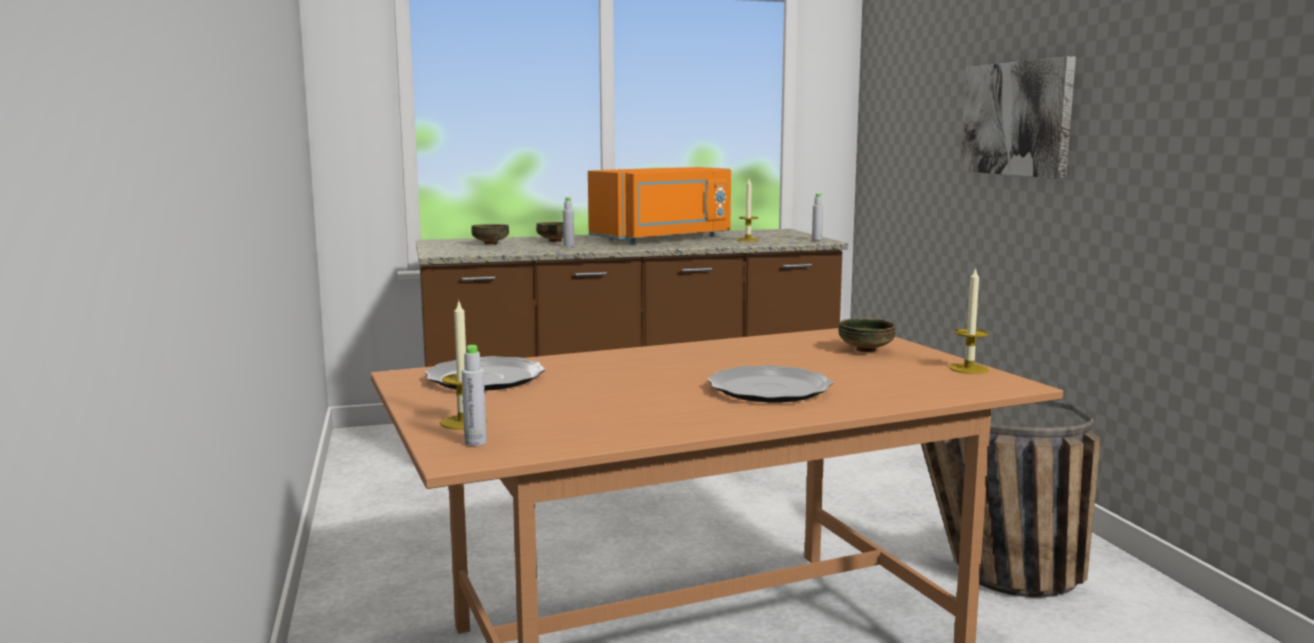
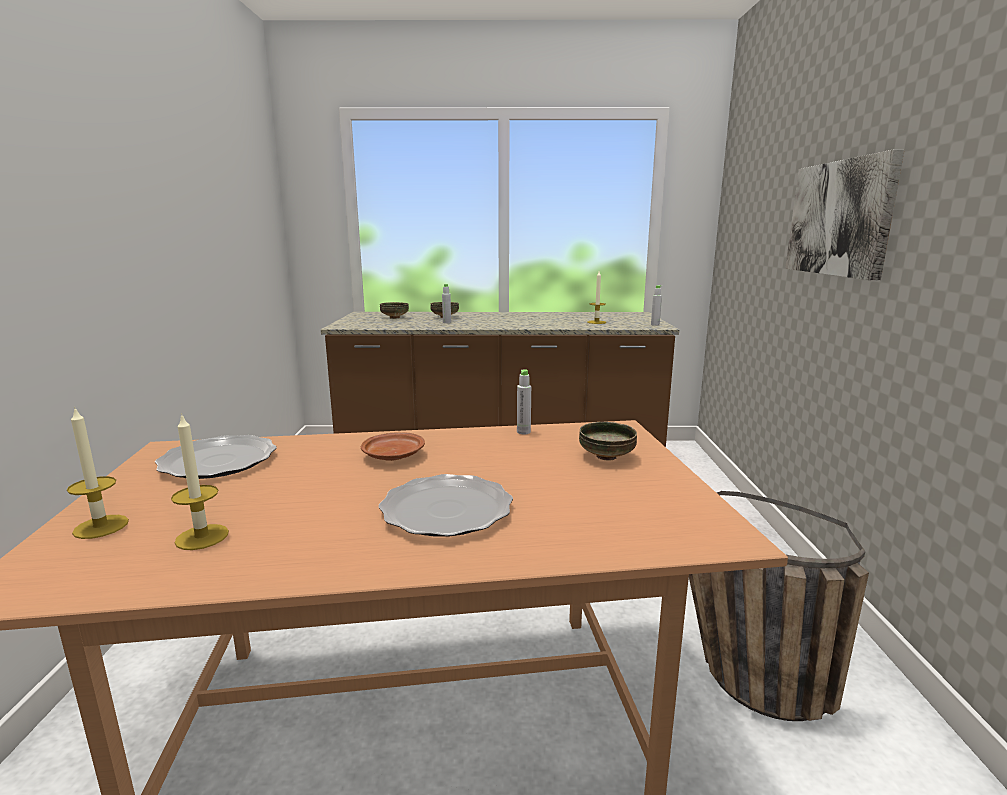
camera: 15 degrees right, 5 degrees up
(475, 442) = (56, 565): grey bottle -> grey bottle (523, 432)
(662, 363) = (393, 456): none -> brown plate
(664, 238) = (531, 318): orange microwave -> none
(969, 369) = (694, 500): candle -> candle (202, 537)

